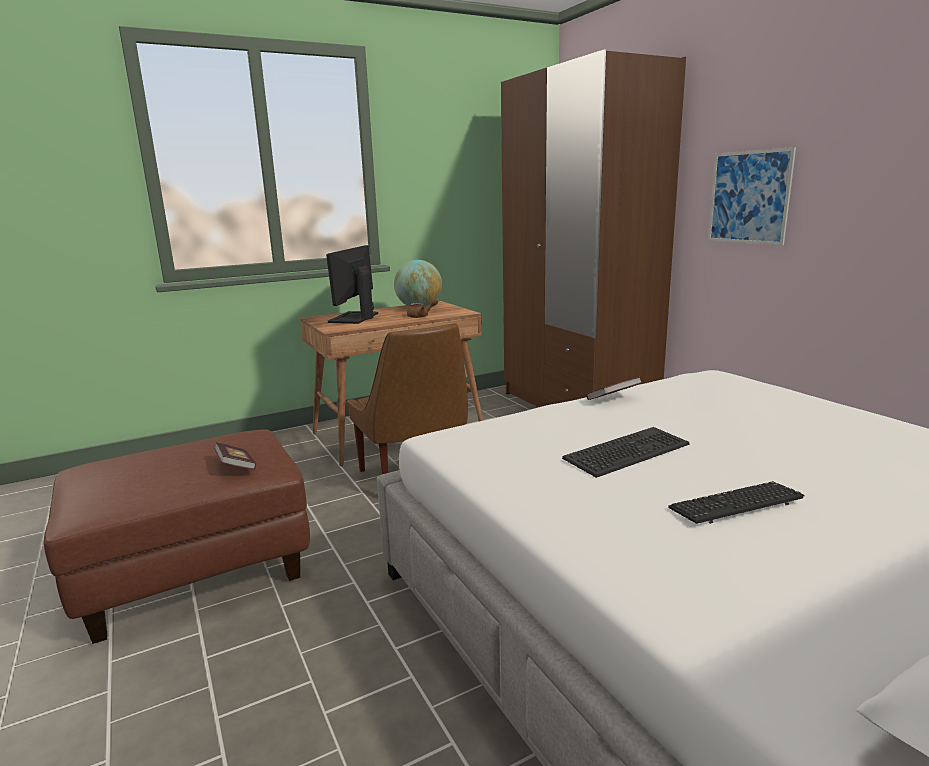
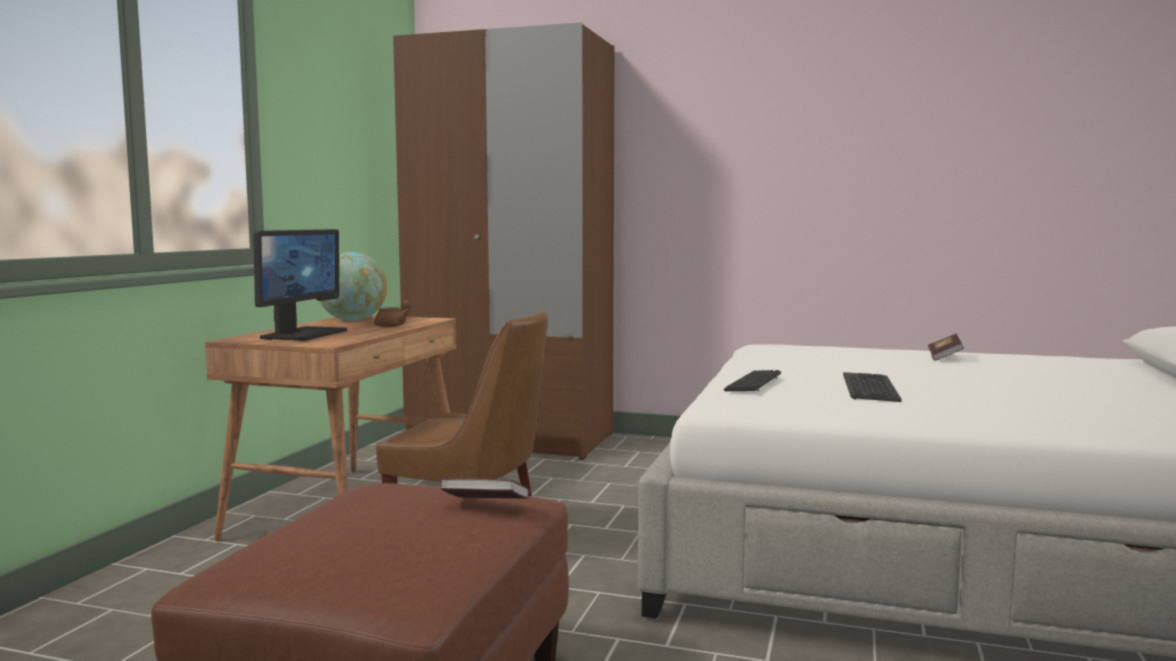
camera: 45 degrees left, 10 degrees down
(354, 318) = (303, 334): monitor -> monitor turned 135 degrees counterclockwise
(613, 399) = (754, 366): book -> book (944, 357)
(736, 505) = (1004, 394): keyboard -> keyboard (753, 383)
(749, 197) = (701, 185): picture -> none

